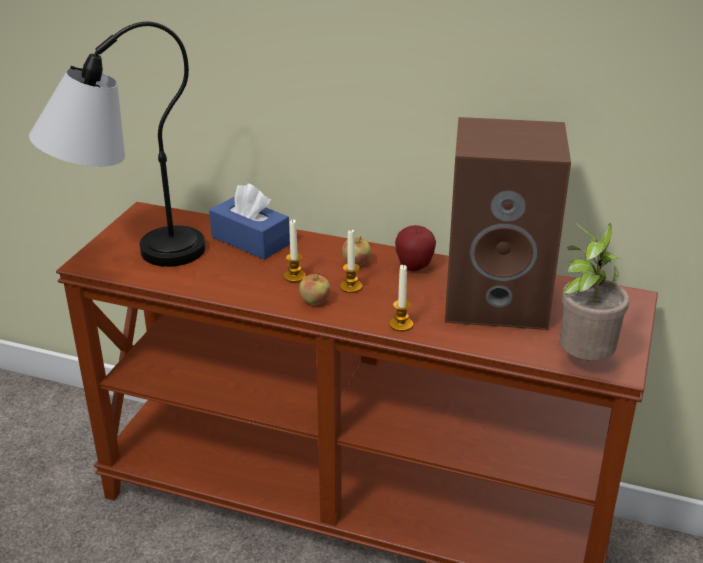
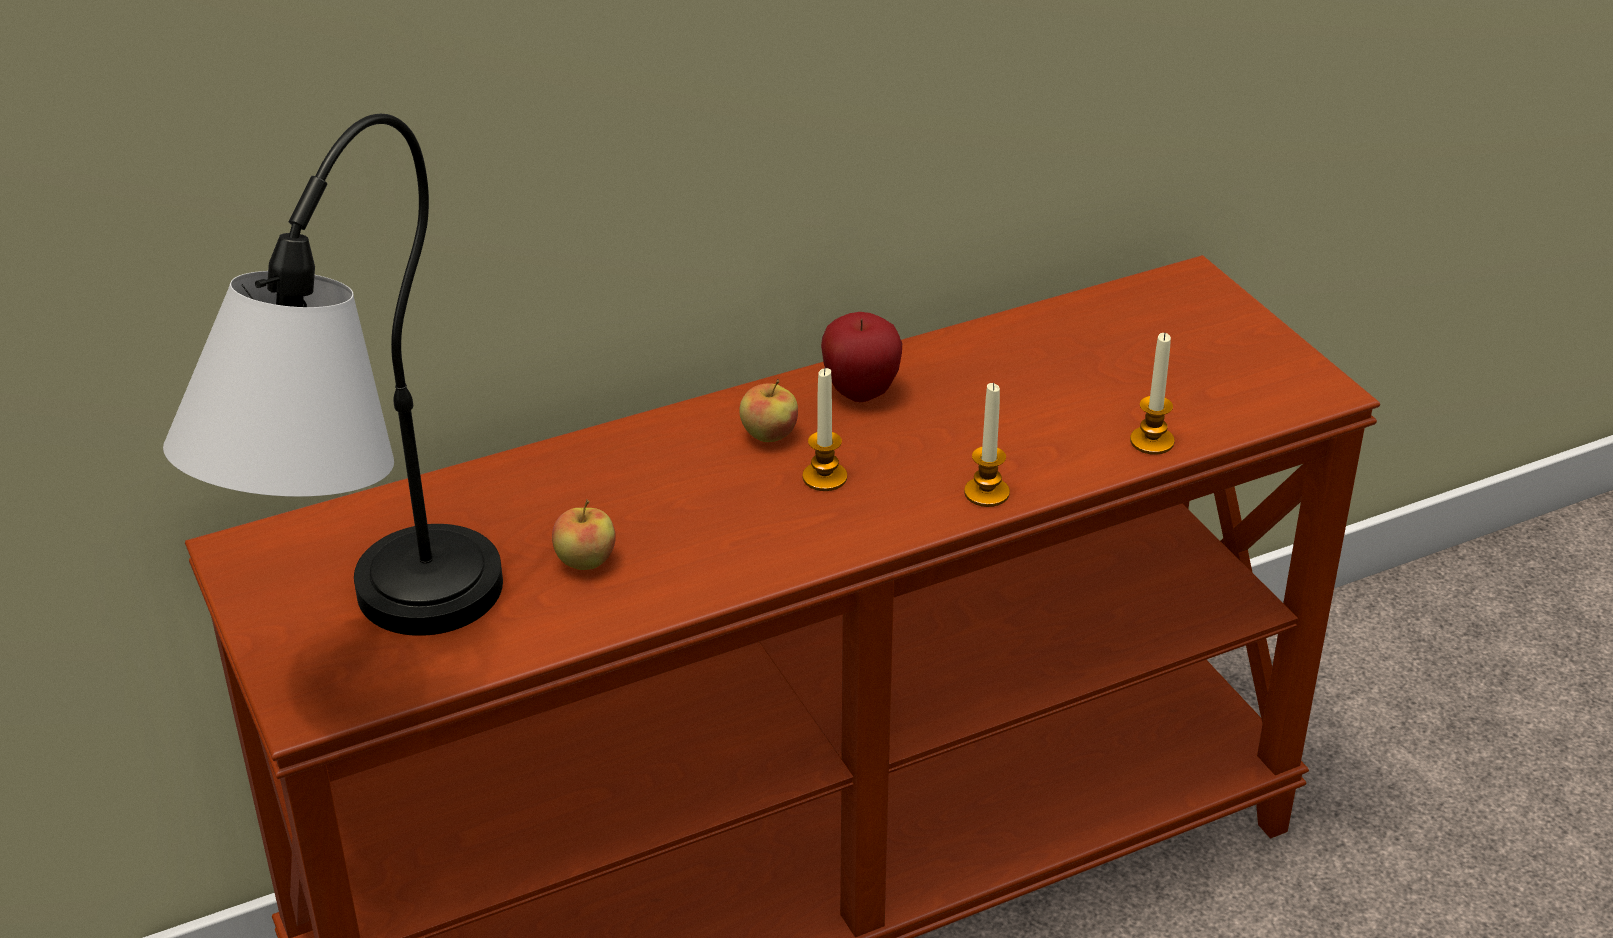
camera: 45 degrees left, 5 degrees up
(250, 241) = (537, 493): blue tissue box -> none
(294, 276) = (714, 511): candle -> candle (1152, 441)
(314, 301) = (812, 533): apple -> apple (585, 561)
(499, 299) = (1047, 377): brown speaker -> none
(582, 361) = (1269, 406): potted plant -> none

